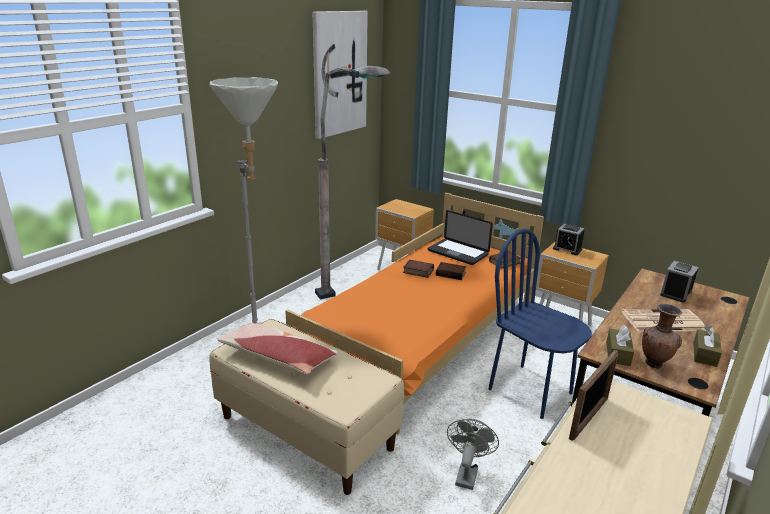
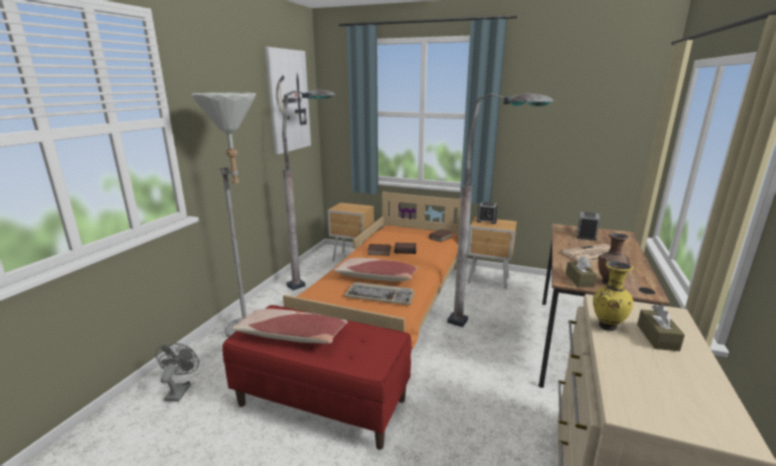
camera: 15 degrees left, 5 degrees down
(307, 432) = (323, 401): beige bench -> red bench
(393, 328) = (380, 296): none -> keyboard
(398, 304) = (376, 278): none -> pillow
(457, 253) = (402, 235): laptop -> none
(467, 473) = (472, 406): grey fan -> grey fan (180, 390)
(530, 391) = (489, 331): blue chair -> grey floor lamp
(589, 418) = (606, 326): picture frame -> yellow vase
(704, 354) = (635, 271): brown tissue box -> brown tissue box (657, 337)

